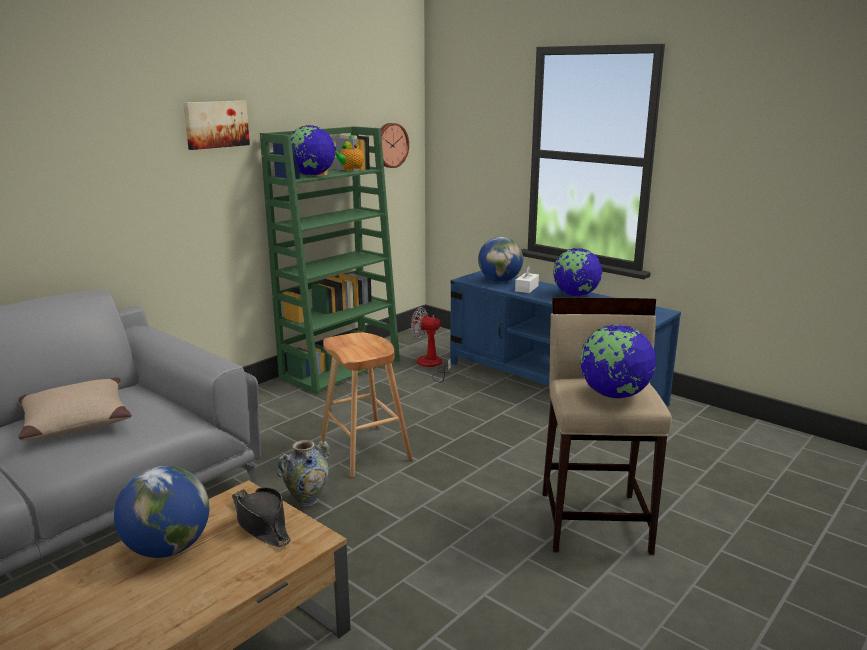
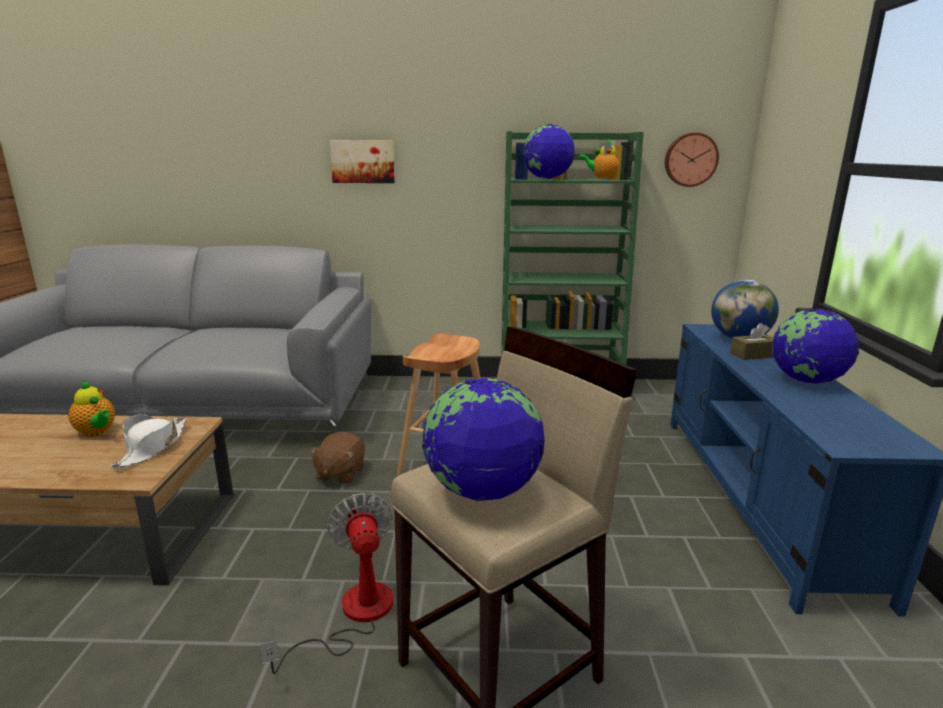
camera: 50 degrees right, 0 degrees up
(75, 421) = (228, 336): beige pillow -> none
(168, 548) = (97, 432): globe -> teapot
(216, 124) = (460, 121): picture -> picture (363, 161)
(261, 524) = (152, 448): black hat -> white hat
(307, 500) = (340, 474): vase -> brown plush toy
(432, 365) = (646, 420): fan -> fan (353, 615)
(526, 288) = (753, 355): white tissue box -> brown tissue box

